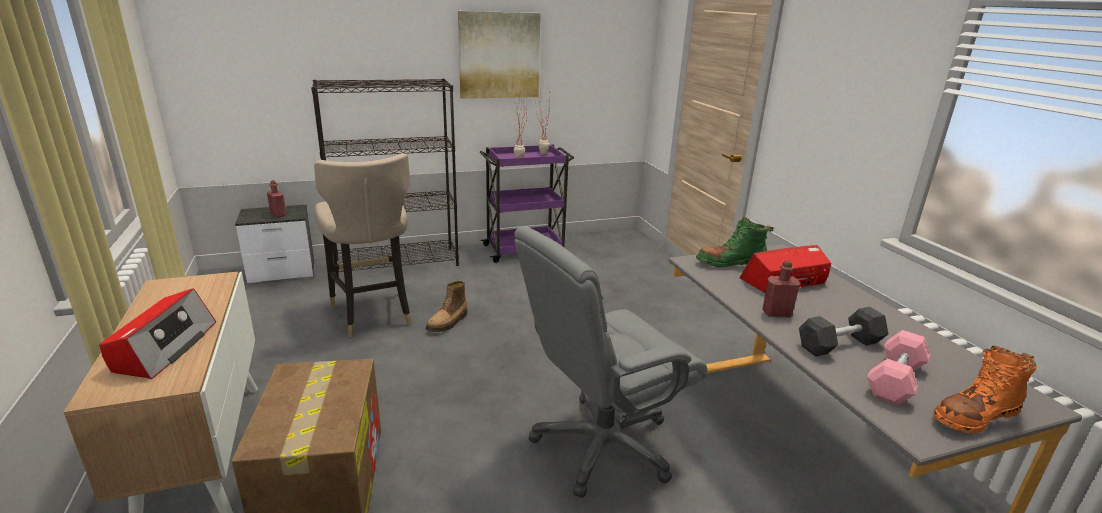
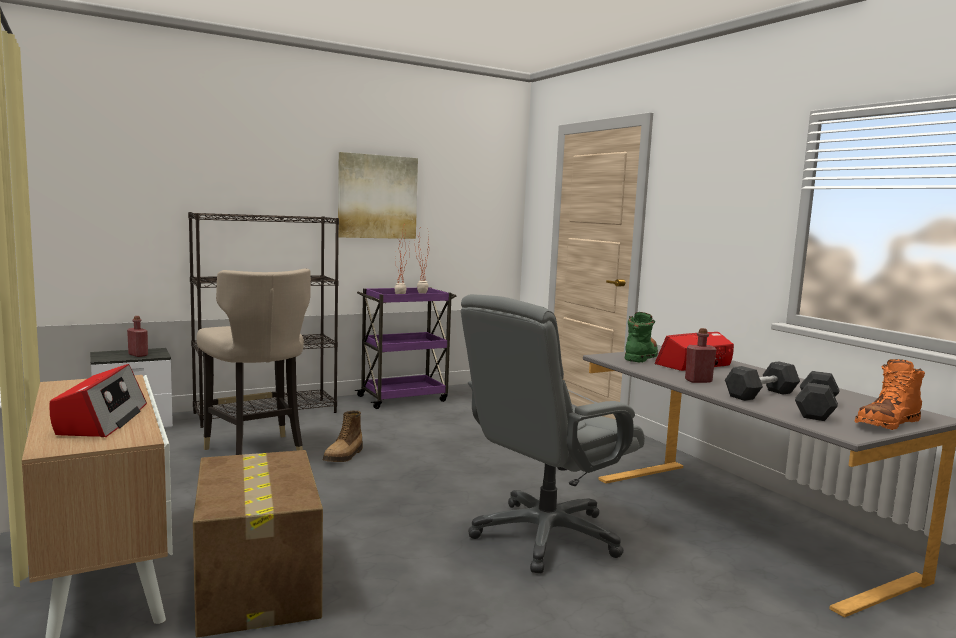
camera: 10 degrees left, 15 degrees down
(730, 263) = (641, 357): green boot -> green boot turned 135 degrees clockwise
(895, 380) = (816, 410): pink dumbbell -> grey dumbbell

